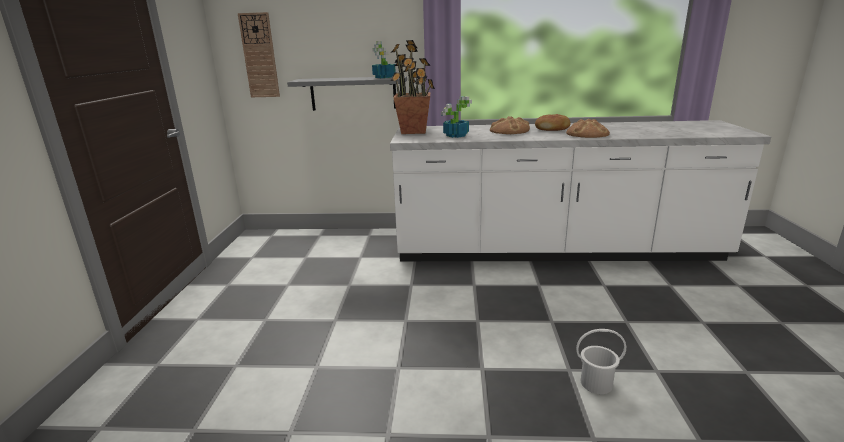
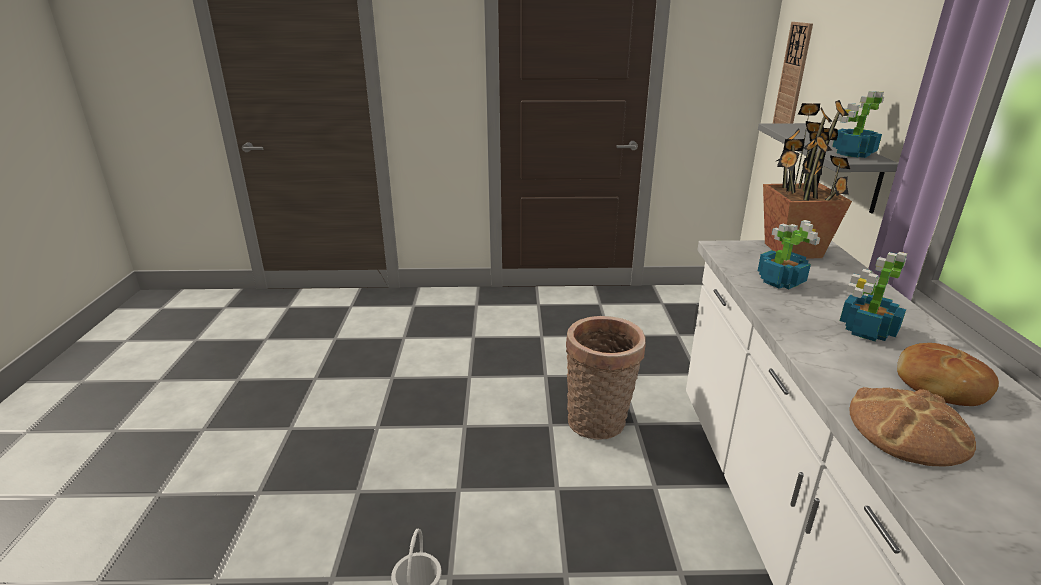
camera: 85 degrees right, 5 degrees up
(407, 298) = (599, 423): none -> basket
(509, 131) = (866, 331): bread -> potted plant

